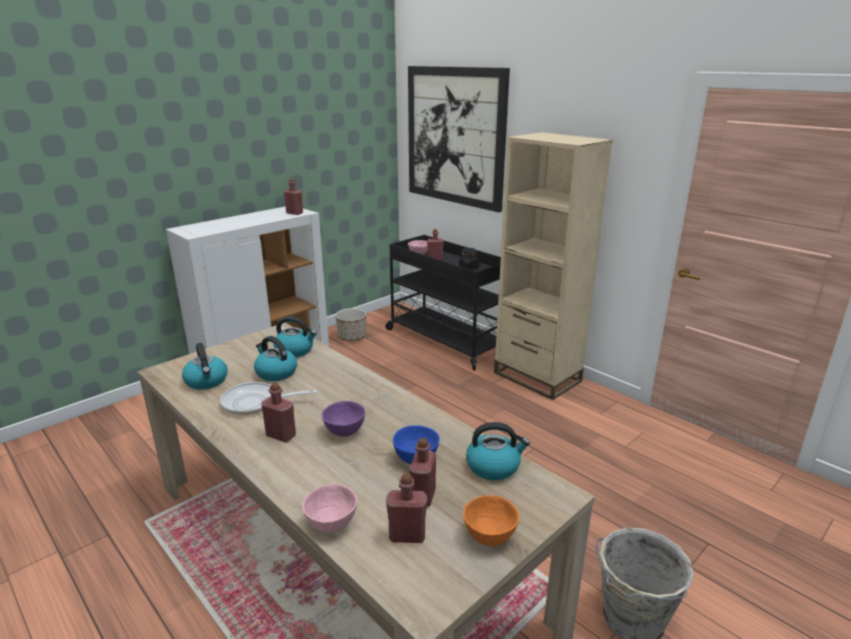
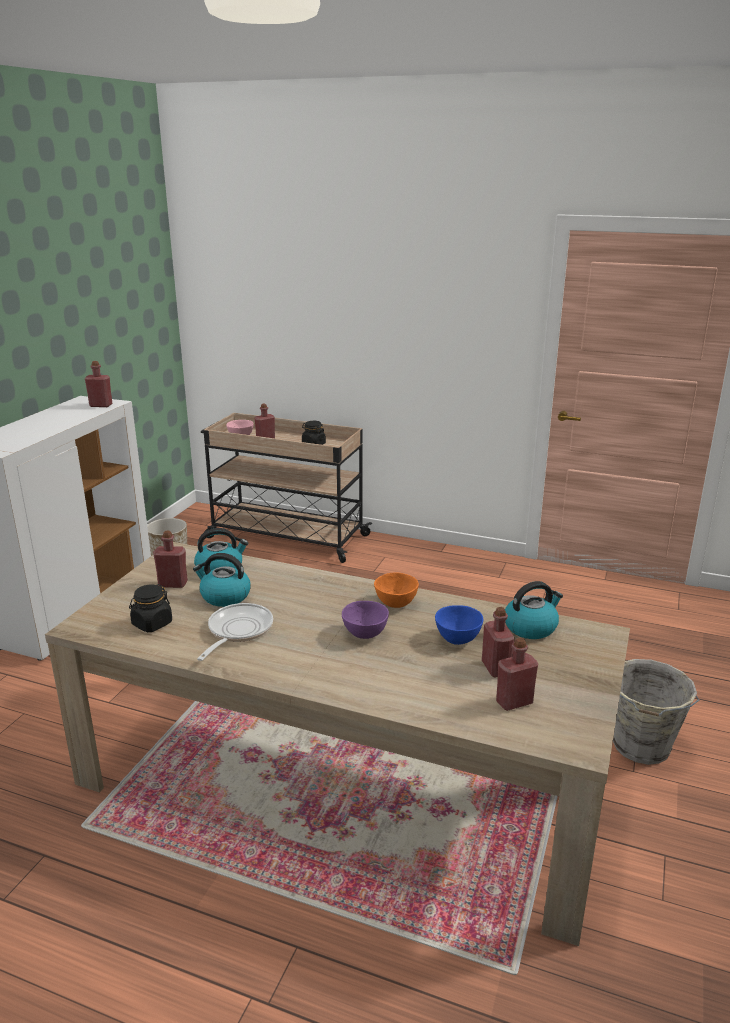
camera: 25 degrees left, 0 degrees up
(207, 381) = (152, 624): kettle -> black jar
(255, 403) = (237, 631): frying pan -> frying pan turned 135 degrees clockwise
(281, 435) = (303, 654): red bottle -> red bottle (173, 584)
(331, 524) = (439, 714): pink bowl -> none
(445, 340) = (285, 536): black cart -> beige cart
(455, 136) = (267, 290): picture -> none
(488, 536) = (579, 682): orange bowl -> orange bowl (395, 604)
(537, 377) = (413, 555): beige bookcase -> none

